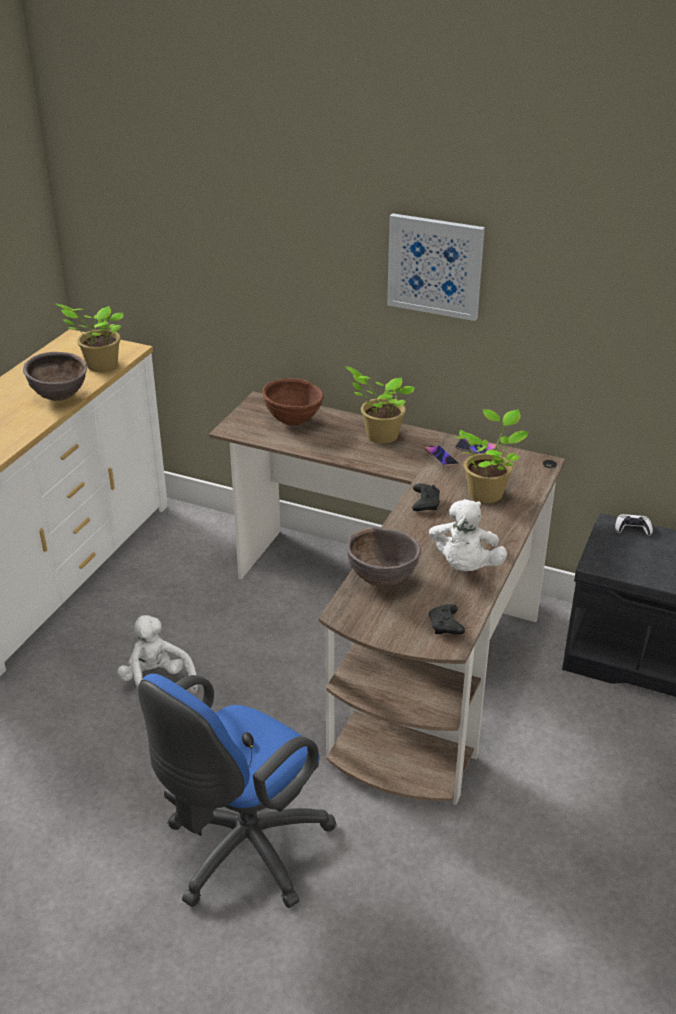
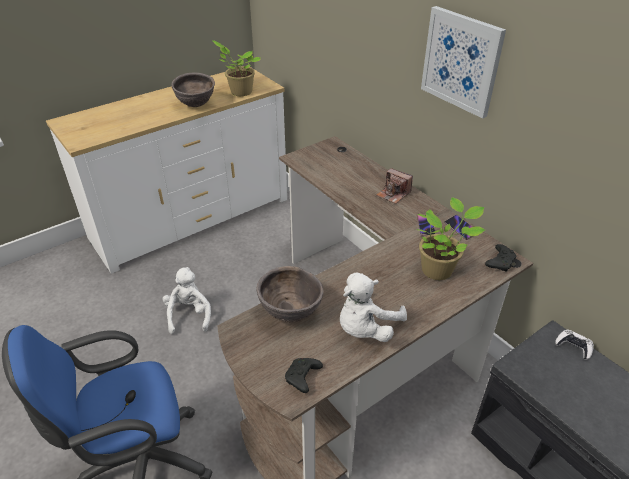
camera: 30 degrees right, 5 degrees up
(293, 422) = (341, 165): brown bowl -> none
(379, 436) = (393, 194): potted plant -> camera
(425, 503) = (381, 260): black game controller -> black game controller (500, 262)

